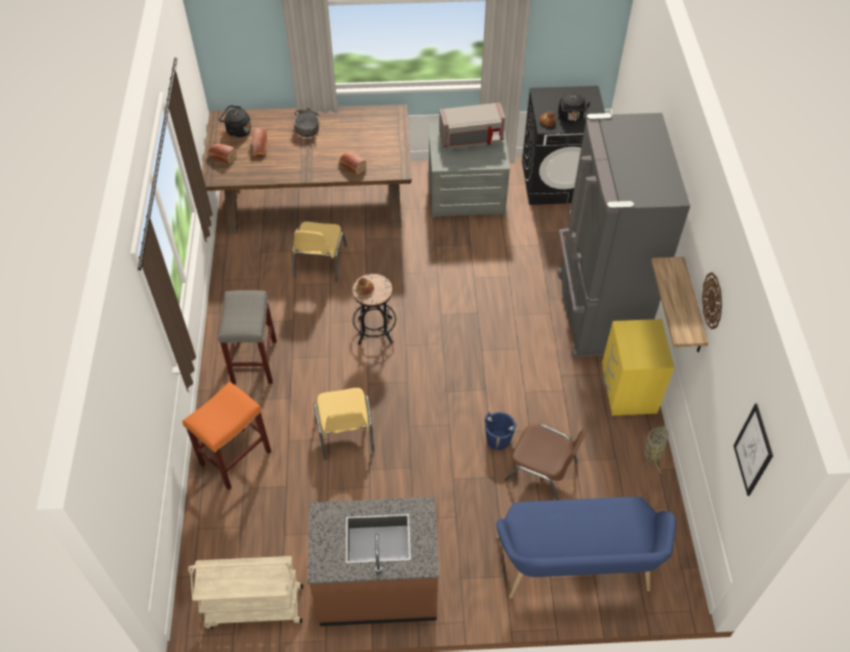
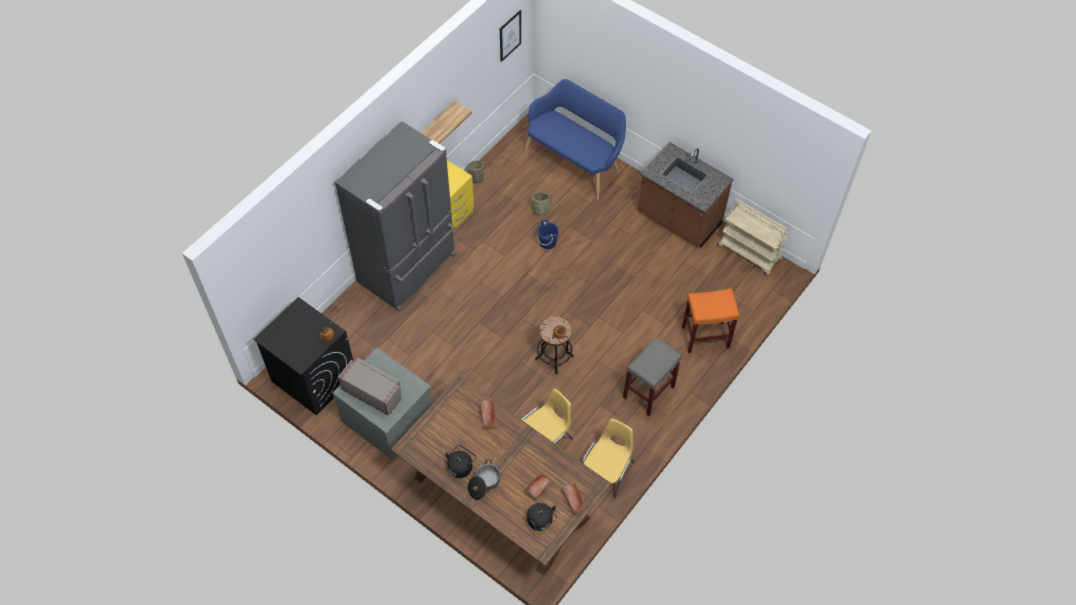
camera: 140 degrees left, 5 degrees up
(345, 433) = (629, 306): yellow chair -> yellow chair (607, 469)
(542, 471) = (541, 211): brown chair -> basket
(571, 117) = (307, 326): black kettle -> black kettle (461, 466)
(713, 300) = (443, 92): wall clock -> none

